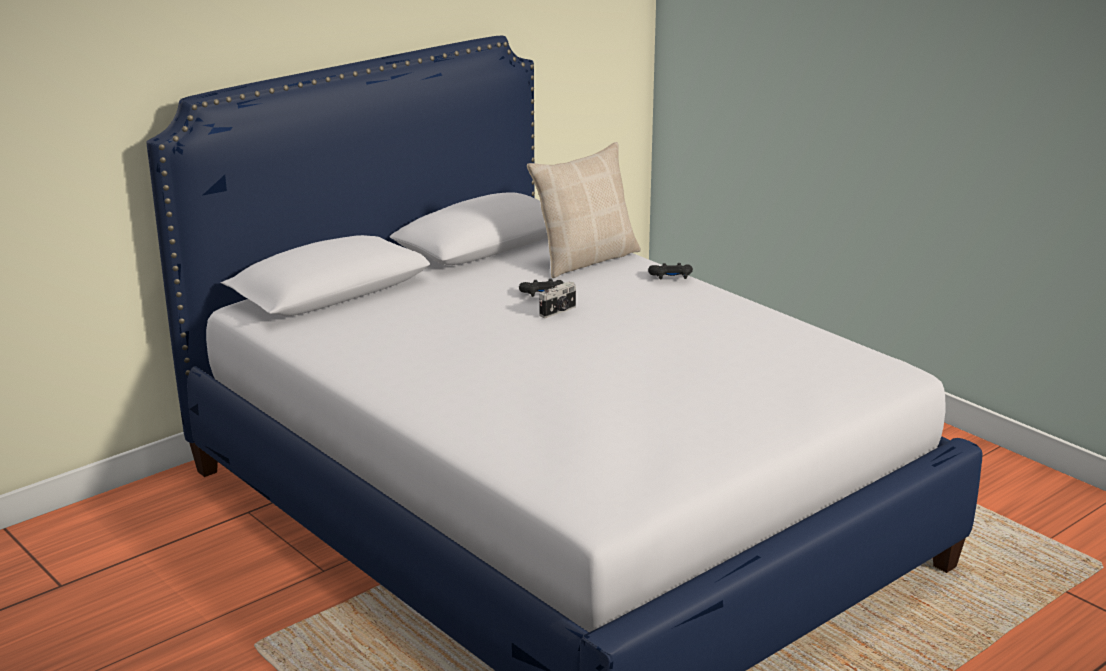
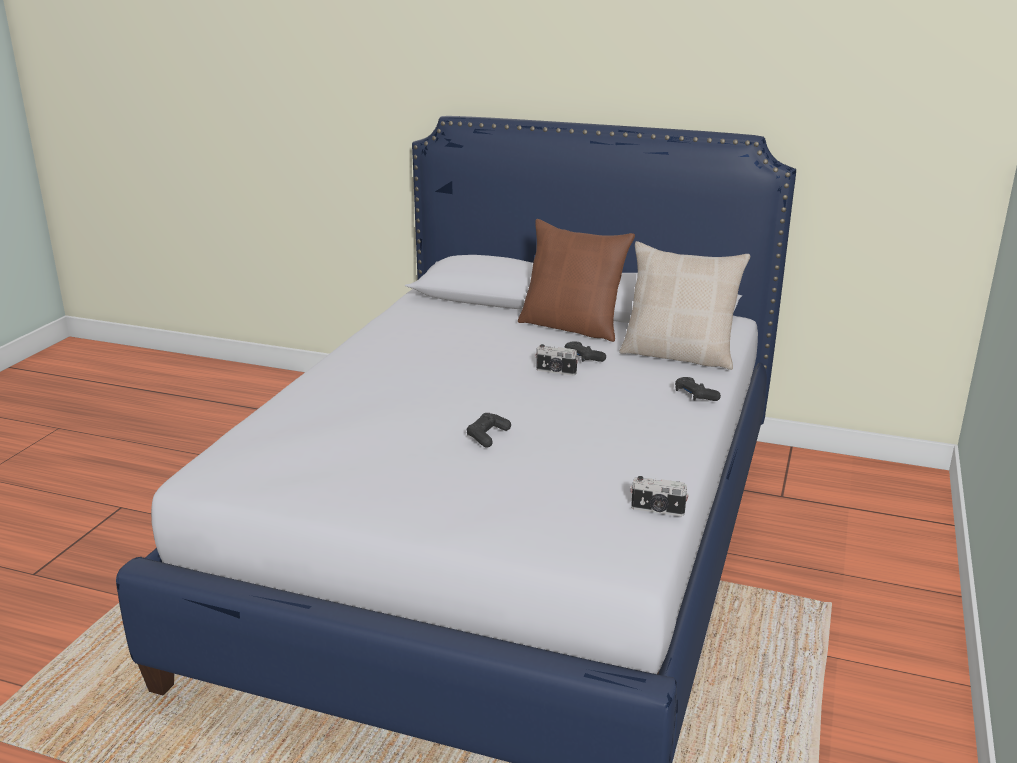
camera: 60 degrees right, 0 degrees up
(464, 279) = (572, 327): none -> brown pillow
(658, 369) = (487, 436): none -> black game controller
(844, 343) = (657, 510): none -> camera

